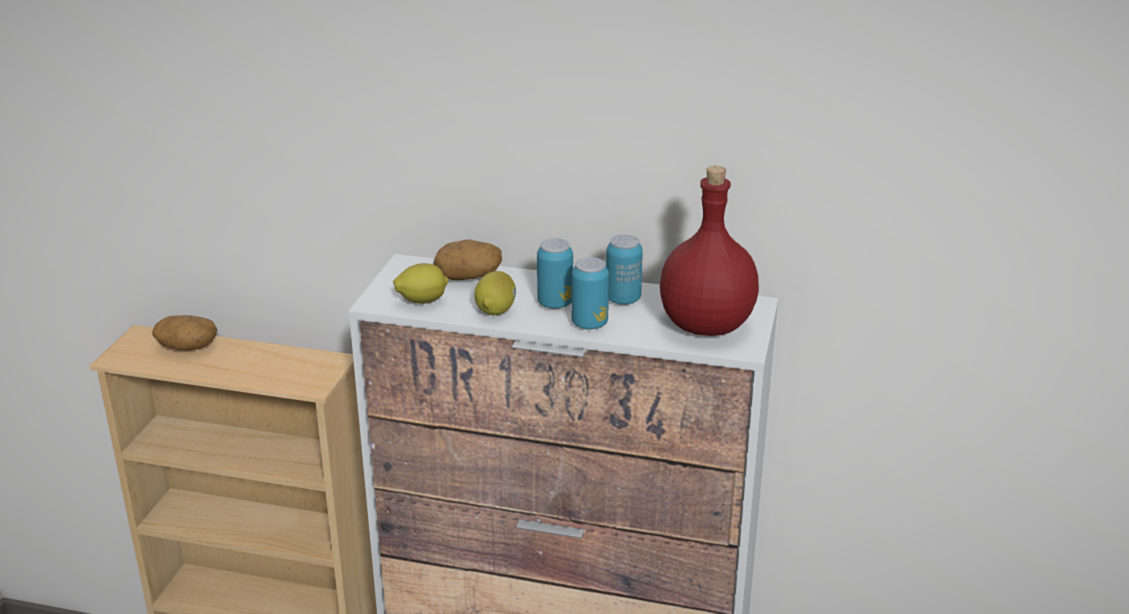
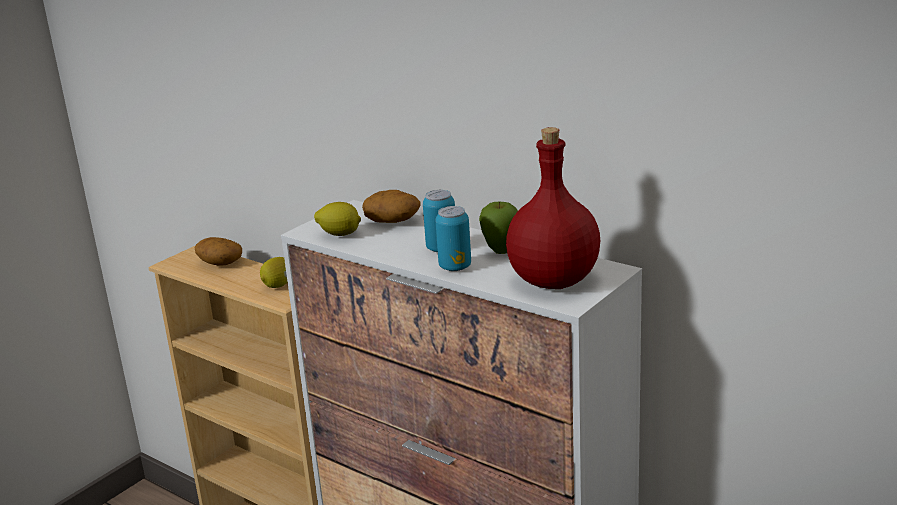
camera: 25 degrees right, 5 degrees down
(496, 310) = (390, 247): lemon -> lemon (279, 285)
(623, 299) = (501, 252): can -> apple

